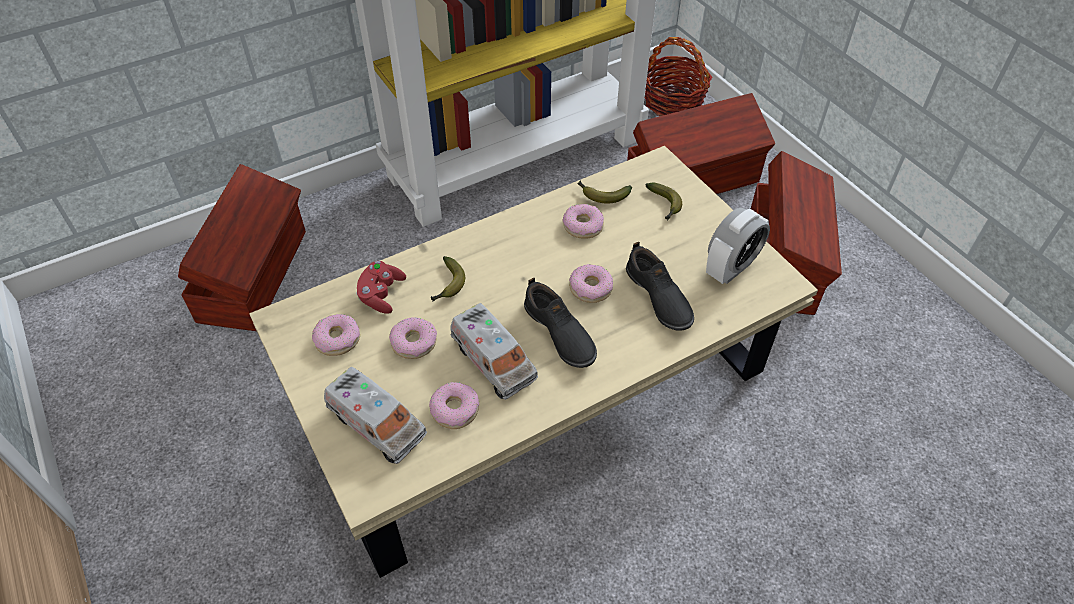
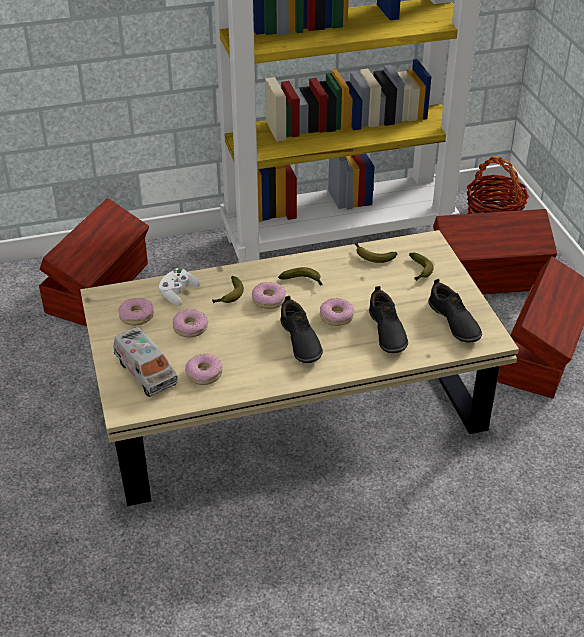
camera: 15 degrees right, 10 degrees down
(381, 294) = (178, 293): red game controller -> white game controller
(493, 361) = (244, 349): toy truck -> none
(533, 246) = (303, 281): none -> banana
(583, 226) = (348, 274): donut -> donut (269, 300)
(731, 268) = (454, 322): alarm clock -> black shoe

